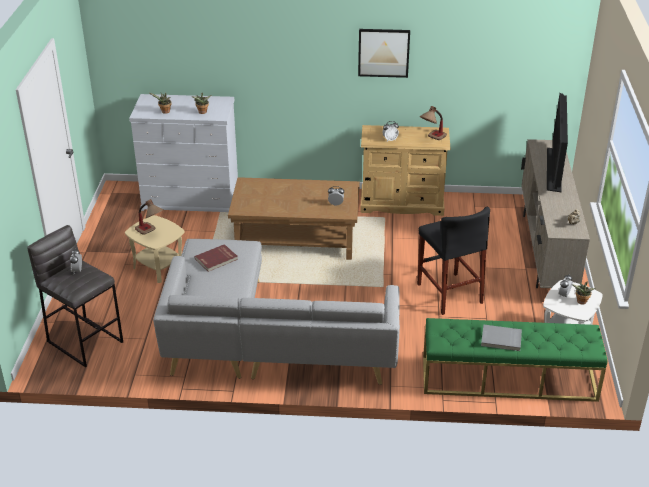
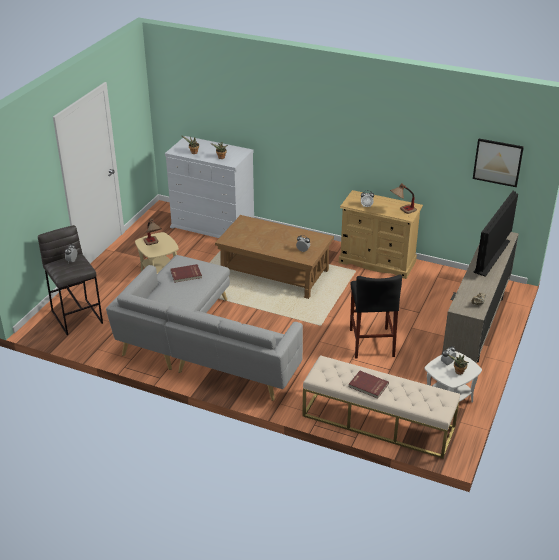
camera: 20 degrees right, 0 degrees up
(383, 52) = (372, 132): picture -> picture (497, 162)
(501, 339) = (368, 386): grey book -> red book
(508, 379) = (377, 422): green bench -> beige bench

